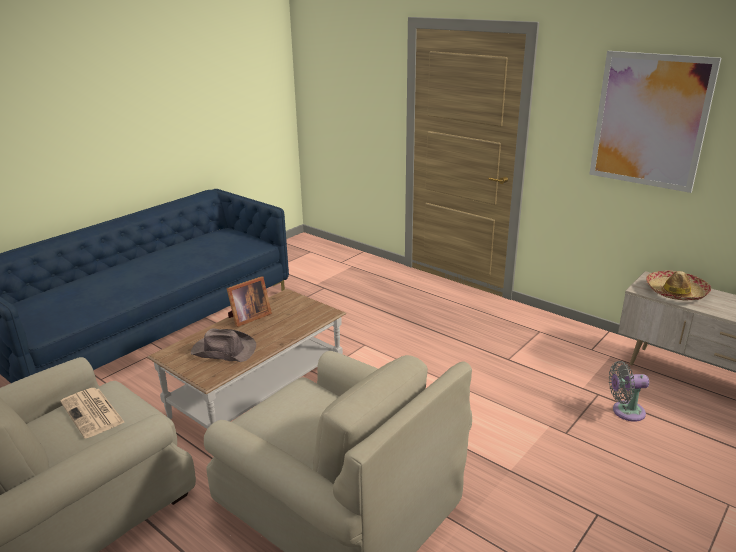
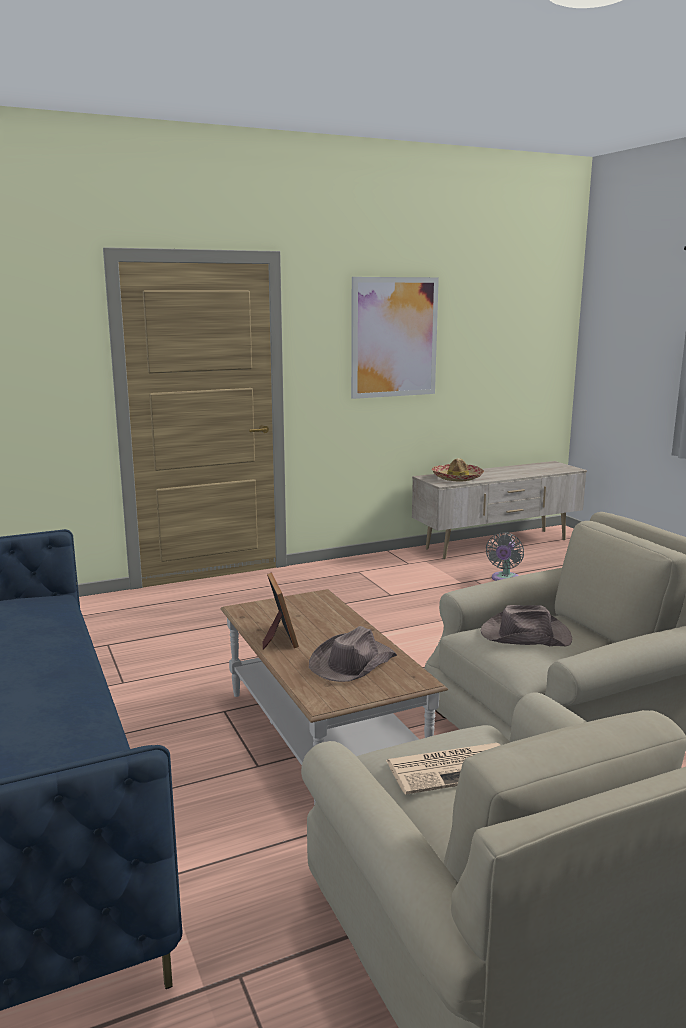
camera: 65 degrees left, 10 degrees down
(304, 407) = (524, 635): none -> brown hat

